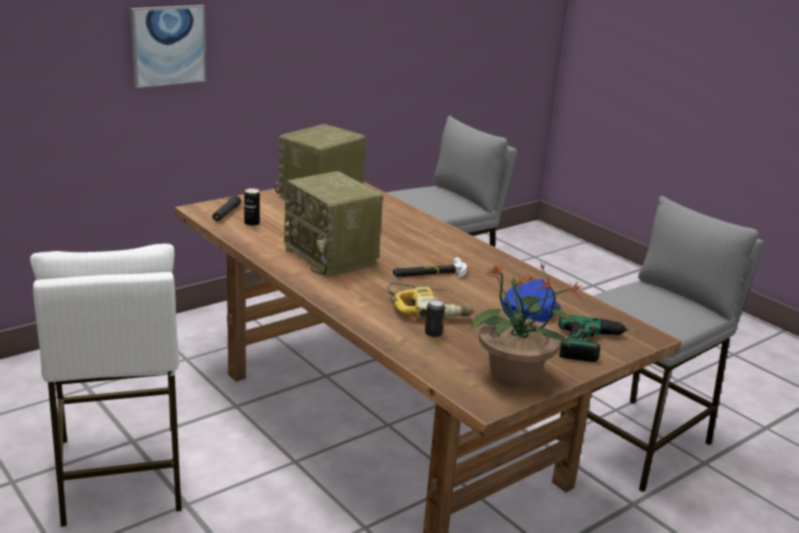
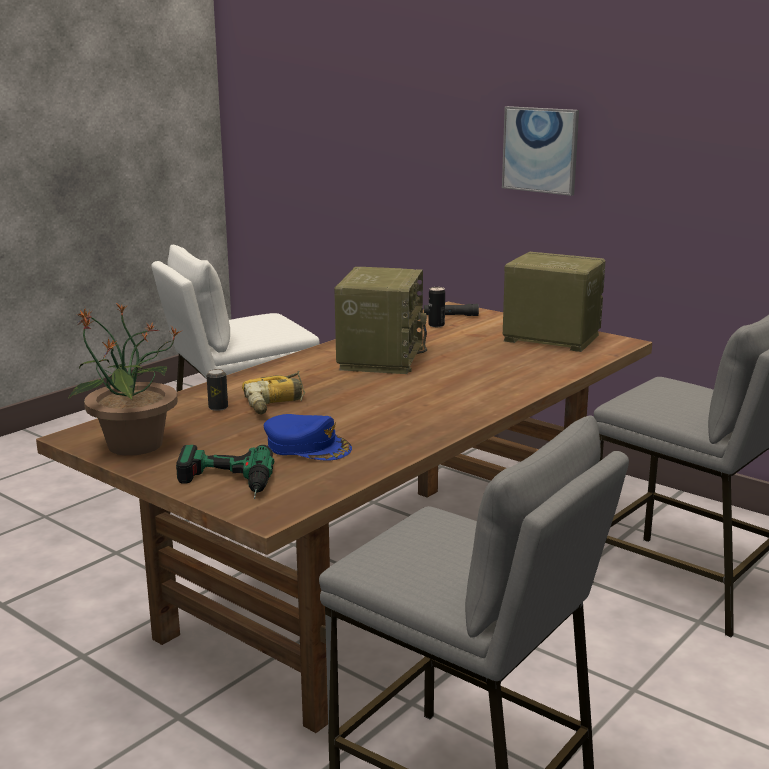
camera: 80 degrees right, 5 degrees down
(332, 257) = (380, 358): radio -> radio turned 150 degrees clockwise
(429, 273) = (374, 396): hammer -> none

